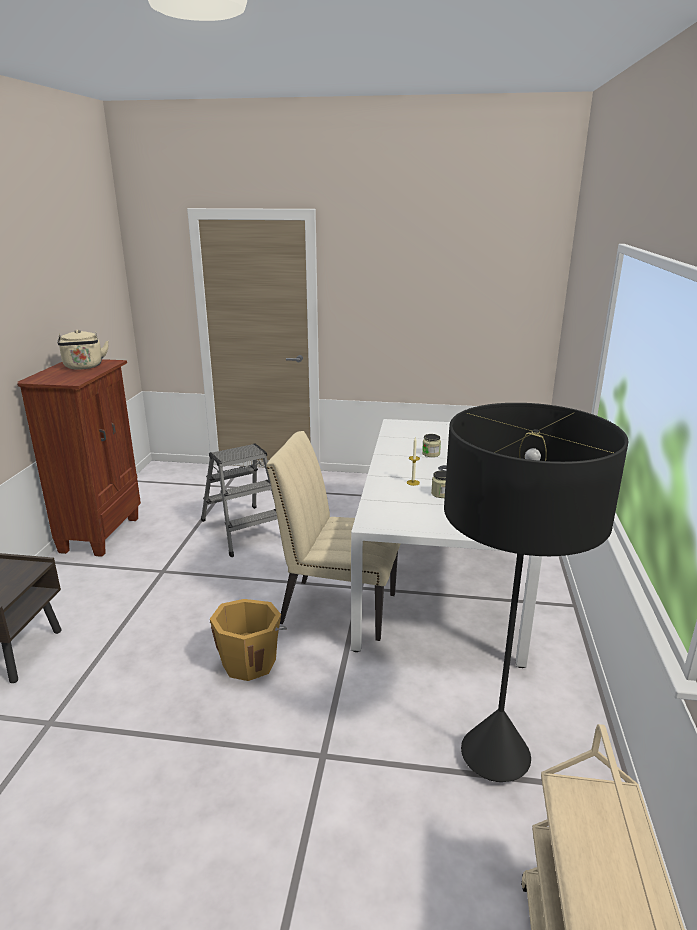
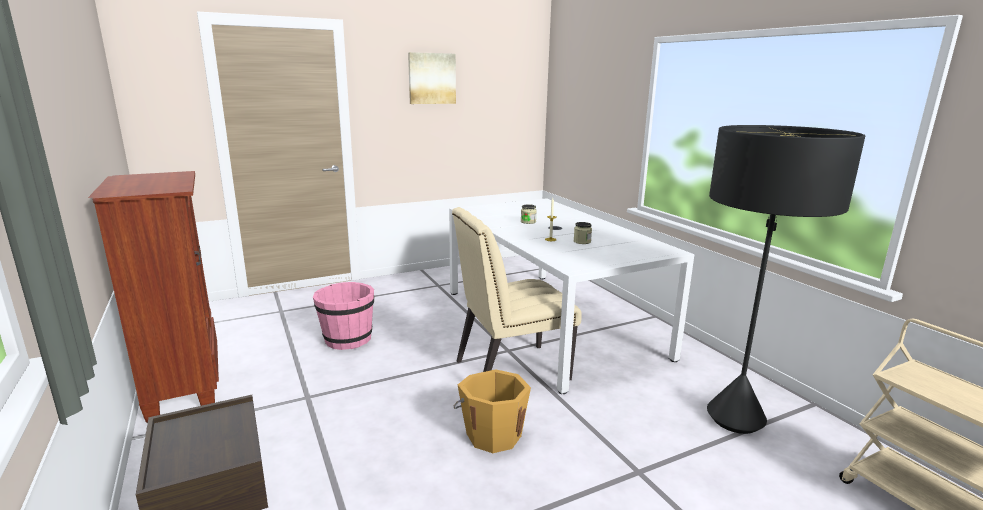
camera: 35 degrees left, 5 degrees down
(84, 367) = (154, 179): beige kettle -> none
(243, 529) = (347, 339): grey step ladder -> pink bucket
(409, 270) = (431, 78): none -> picture

